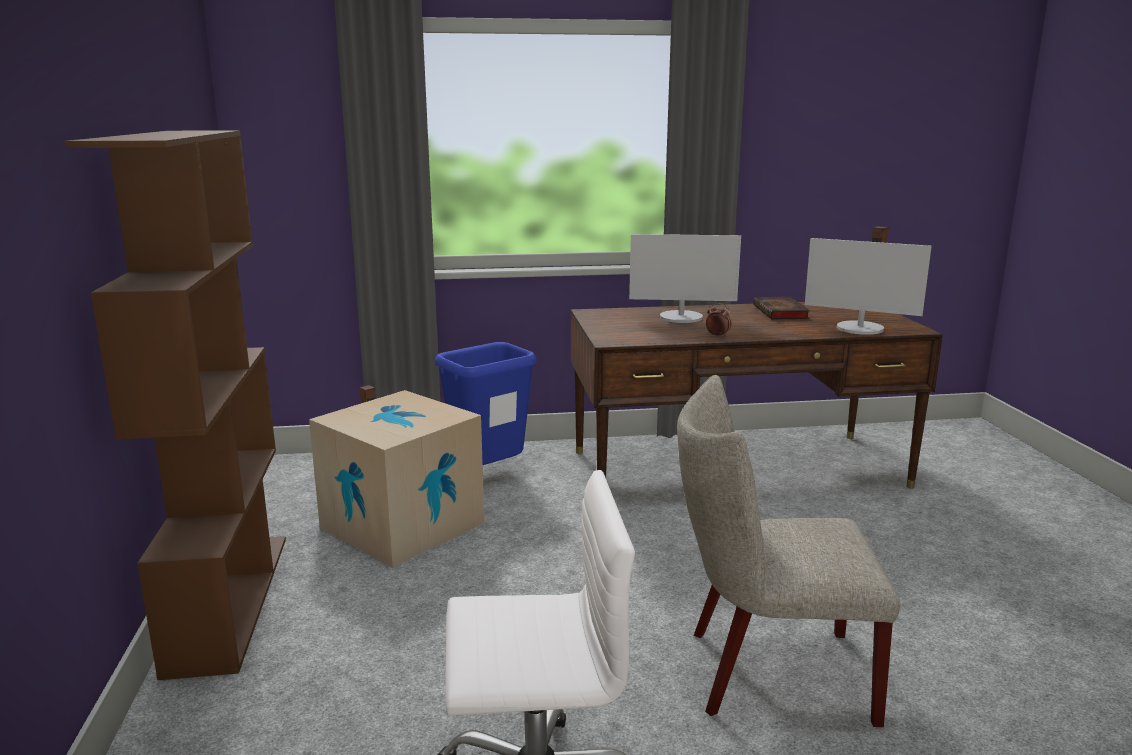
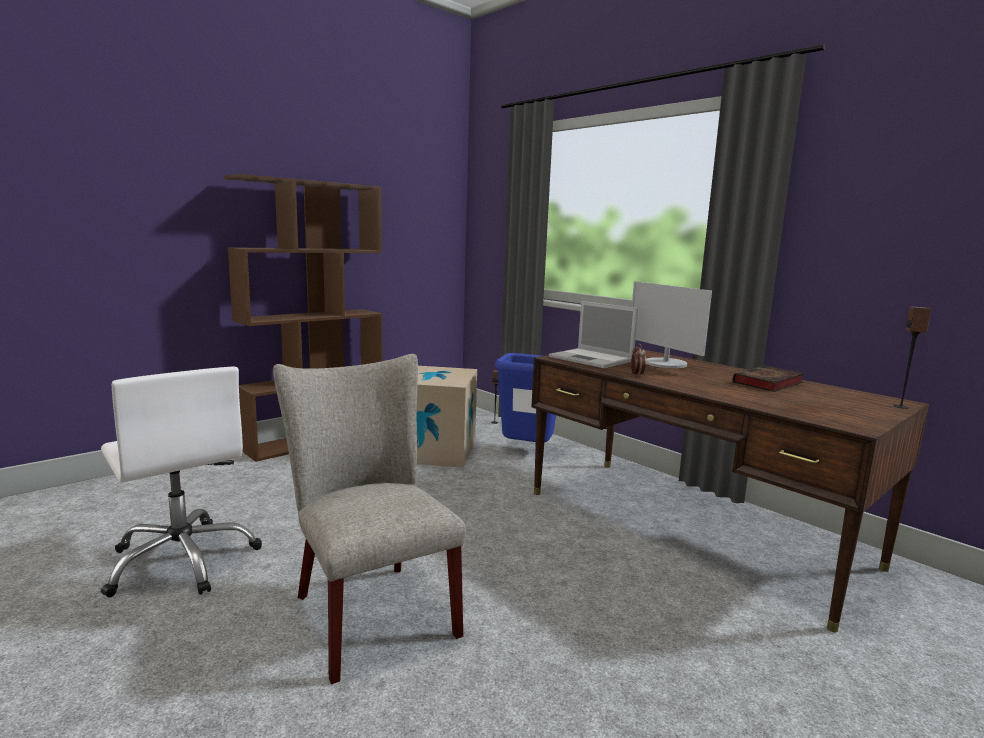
camera: 55 degrees right, 5 degrees down
(633, 332) = (592, 359): none -> laptop
(860, 328) = (791, 408): monitor -> none

